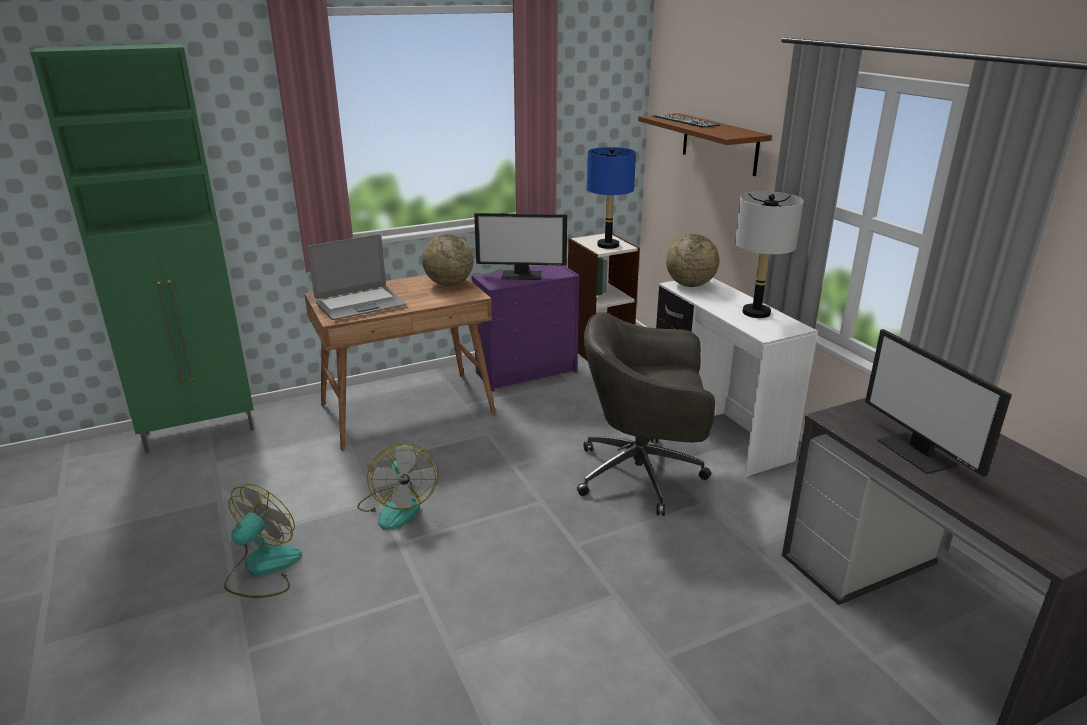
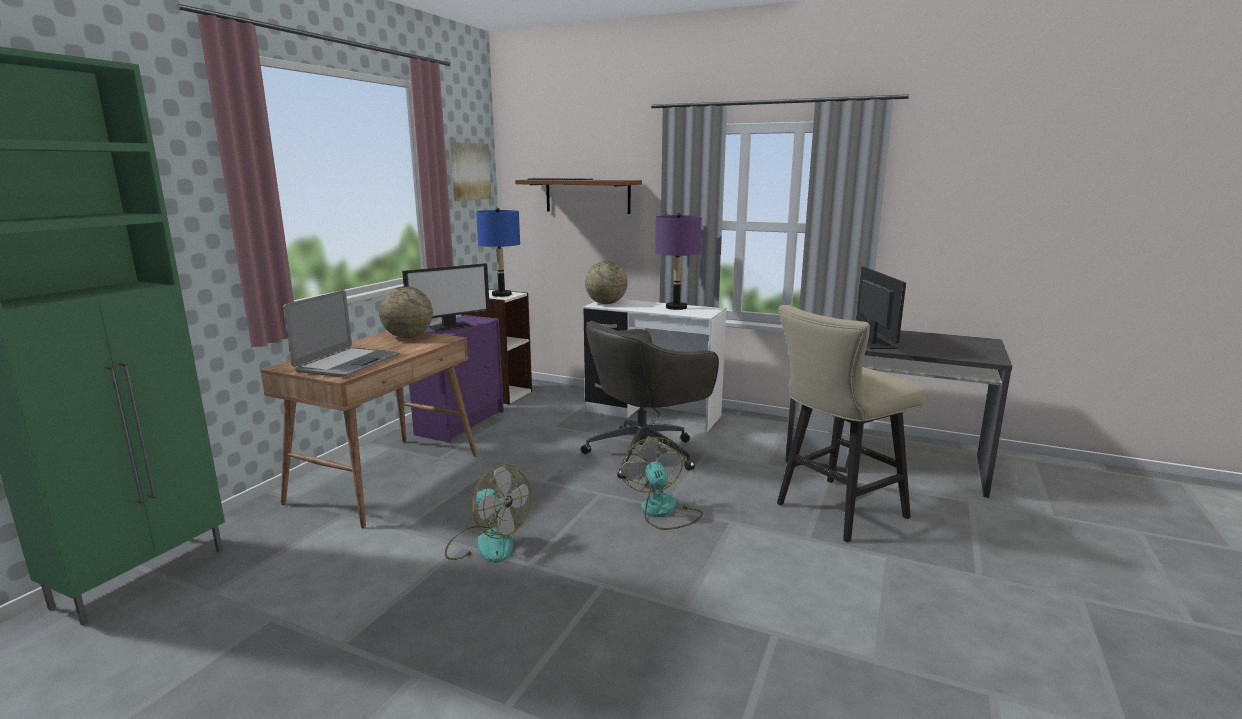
camera: 40 degrees left, 10 degrees down
(262, 569) = (421, 643): fan -> fan (663, 512)
(602, 99) = (469, 171): none -> picture
(742, 644) = (834, 512): none -> beige stool
(756, 313) = (676, 307): grey table lamp -> purple table lamp
(918, 453) = (873, 343): monitor -> monitor turned 120 degrees counterclockwise

